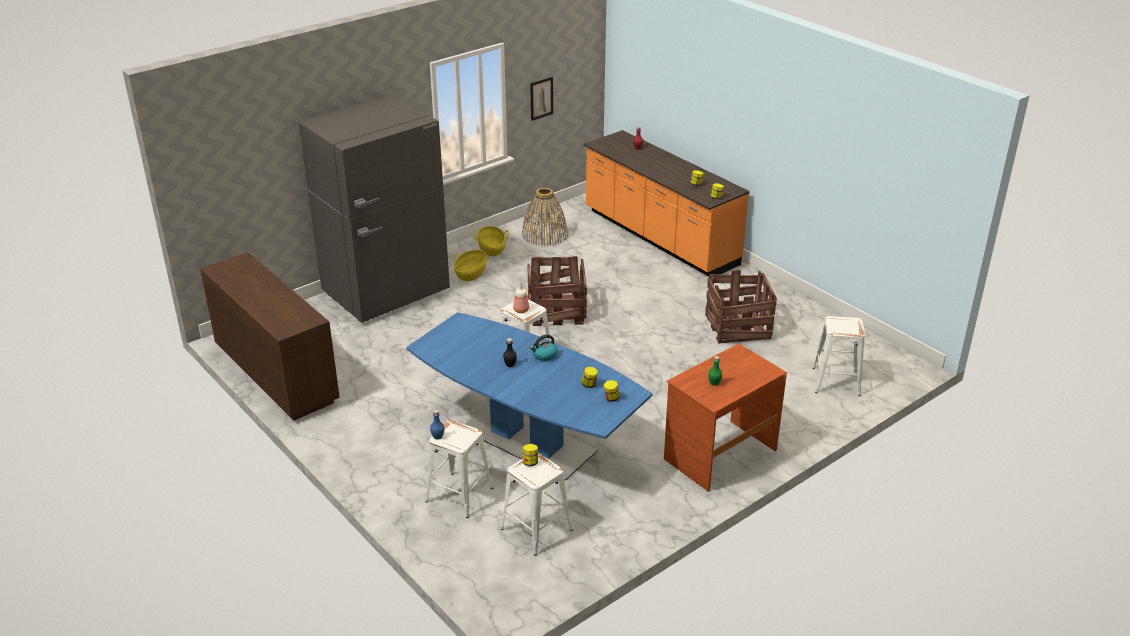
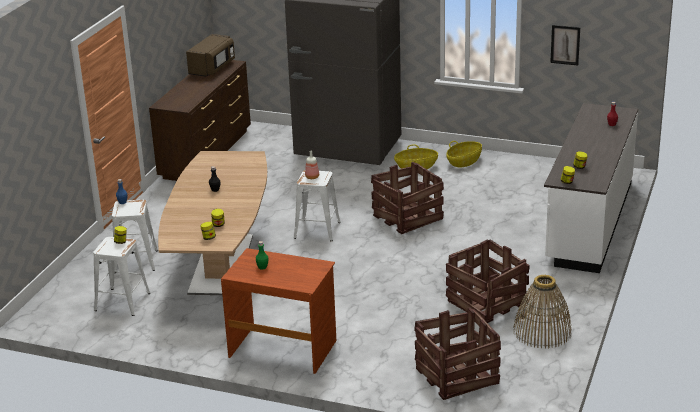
camera: 60 degrees right, 5 degrees down
(234, 274) = (212, 68): none -> brown microwave
(527, 440) = (221, 264): blue dining table -> brown dining table
(544, 355) = (240, 197): kettle -> none
(545, 235) = (518, 174): basket -> basket (542, 332)
(659, 238) = (588, 222): orange counter -> white counter
(836, 381) = (457, 376): white stool -> crate

